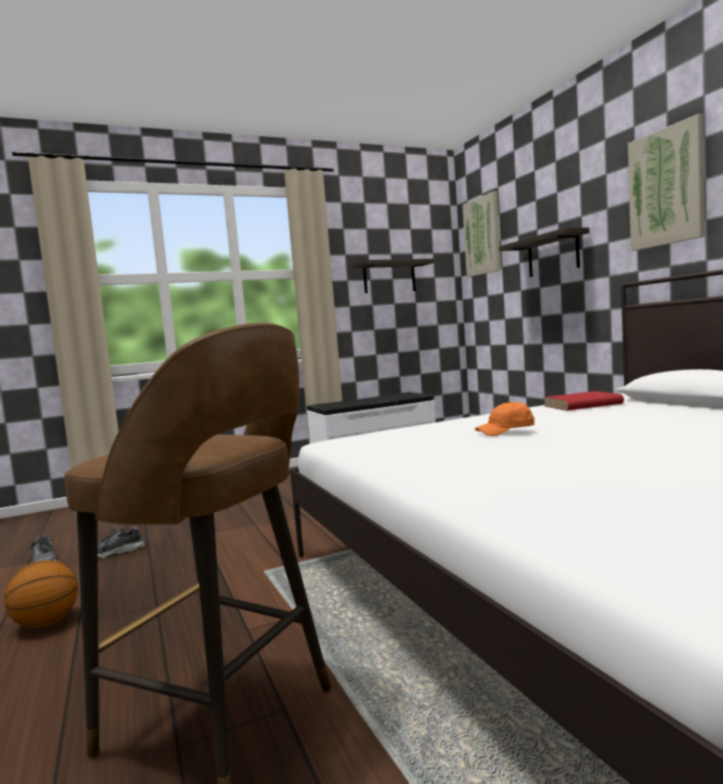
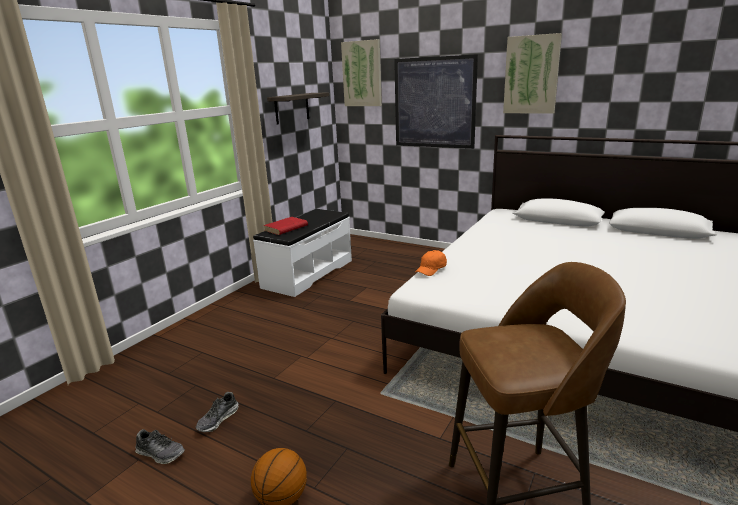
camera: 35 degrees left, 15 degrees up
(506, 431) = (520, 264): orange cap -> orange cap (431, 269)
(553, 255) = (434, 103): shelf -> picture
(582, 405) = (503, 227): red book -> red book (286, 228)

